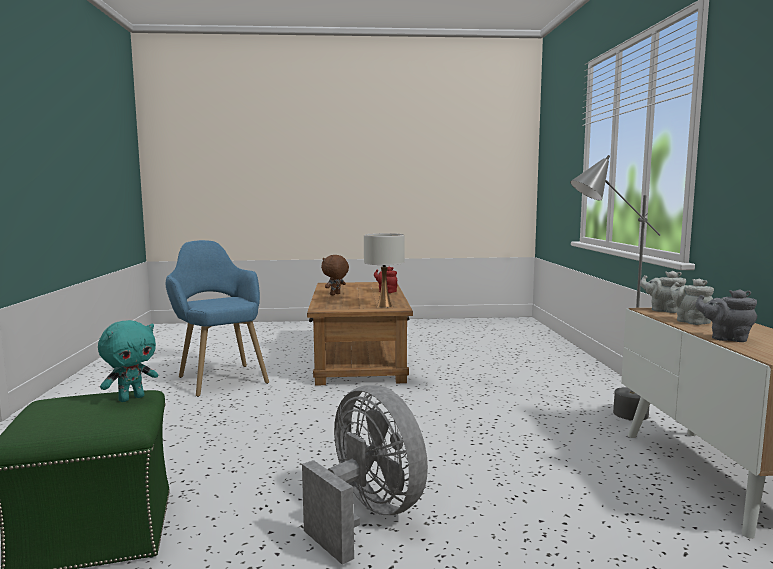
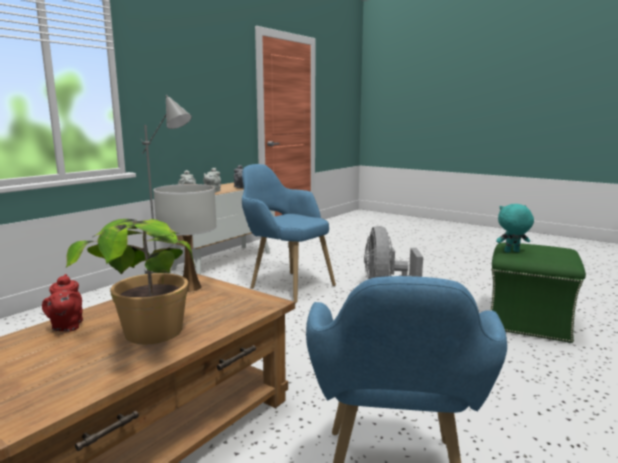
camera: 140 degrees left, 5 degrees up
(335, 294) = (147, 346): brown plush toy -> potted plant
(516, 466) = (285, 284): none -> blue armchair

